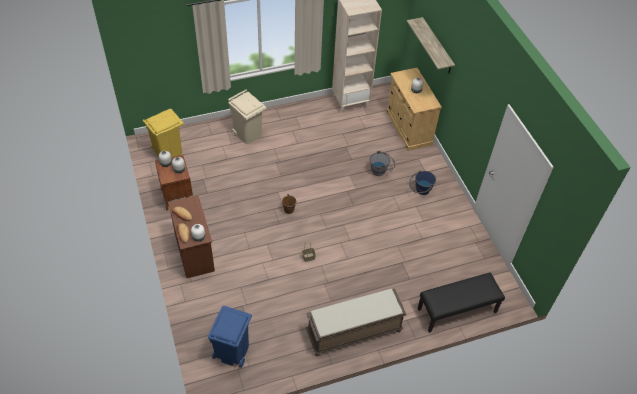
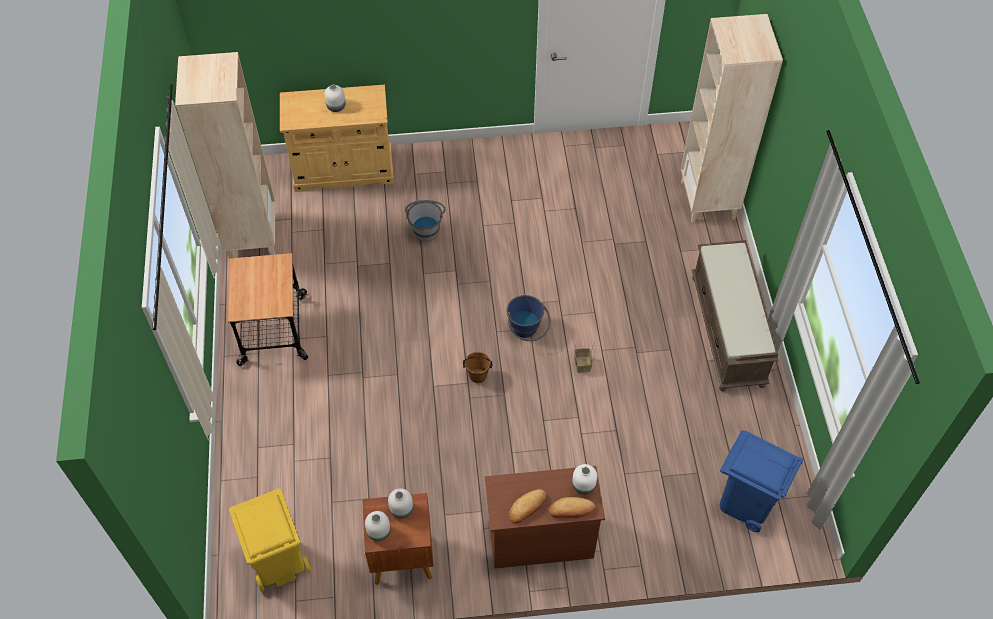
camera: 75 degrees left, 5 degrees up
(248, 134) = (277, 412): beige trash can -> none
(295, 122) = (272, 329): none -> cart
(420, 191) = (482, 187): blue bucket -> blue bucket (527, 331)
(437, 46) = (312, 24): shelf -> none
(457, 311) = (708, 200): black bench -> beige bookcase

